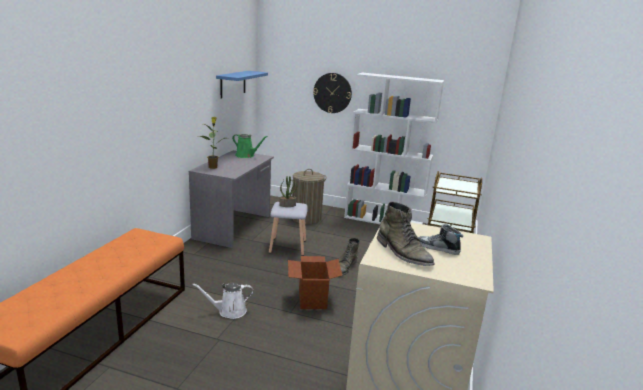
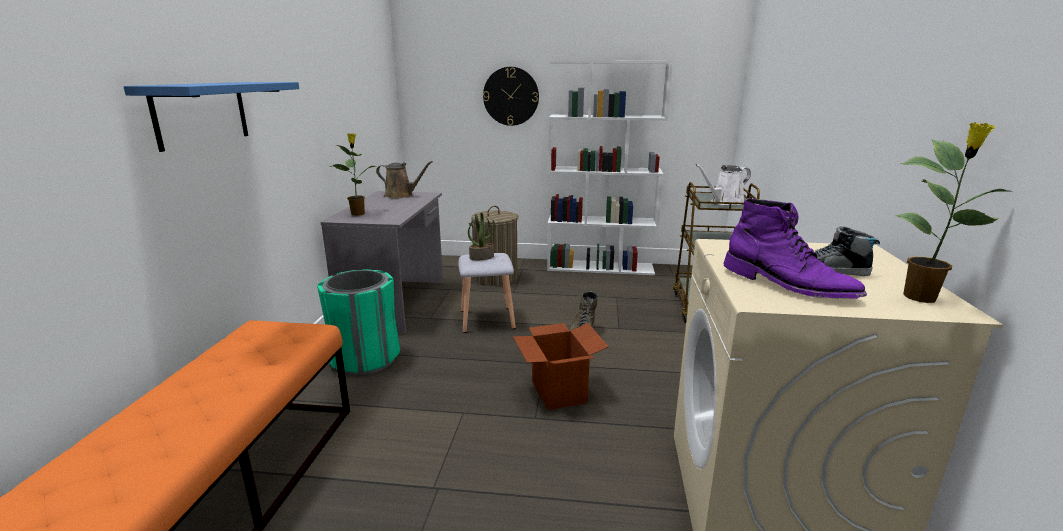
camera: 10 degrees left, 0 degrees up
(203, 260) = (365, 358): none -> green trash can
(229, 311) = (437, 434): white watering can -> white watering can (724, 202)
(233, 84) = (367, 90): blue shelf -> blue shelf (201, 113)
(246, 155) = (401, 195): green watering can -> brown watering can
(403, 253) = (787, 285): green boot -> purple boot
(470, 271) = (922, 298): none -> potted plant

